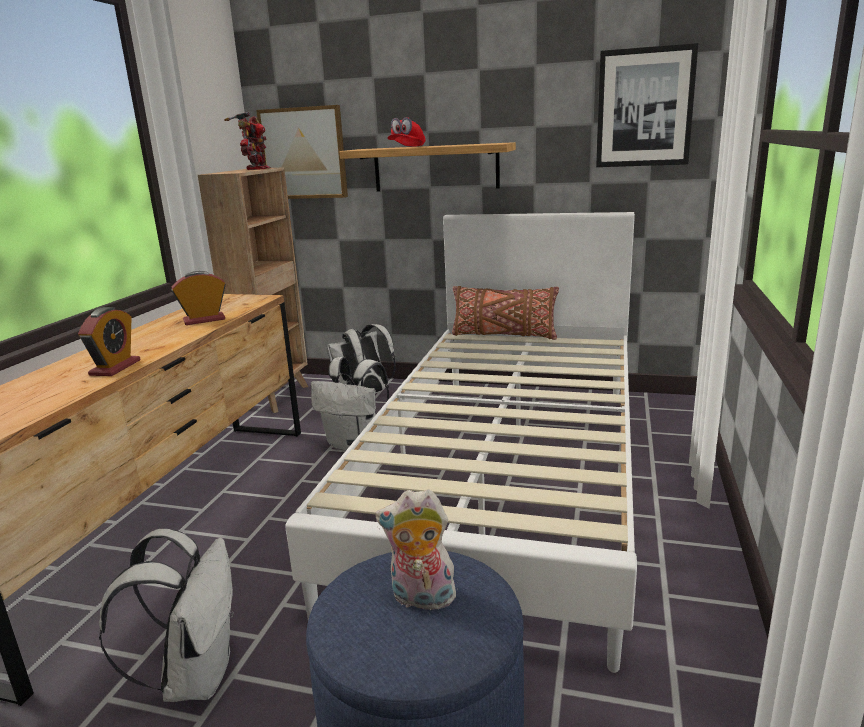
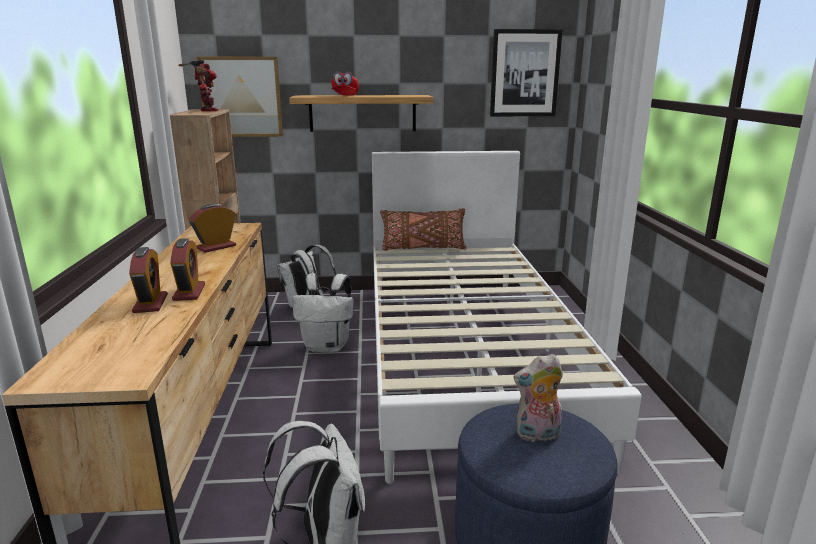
camera: 20 degrees left, 0 degrees up
(66, 376) = (150, 303): none -> alarm clock

